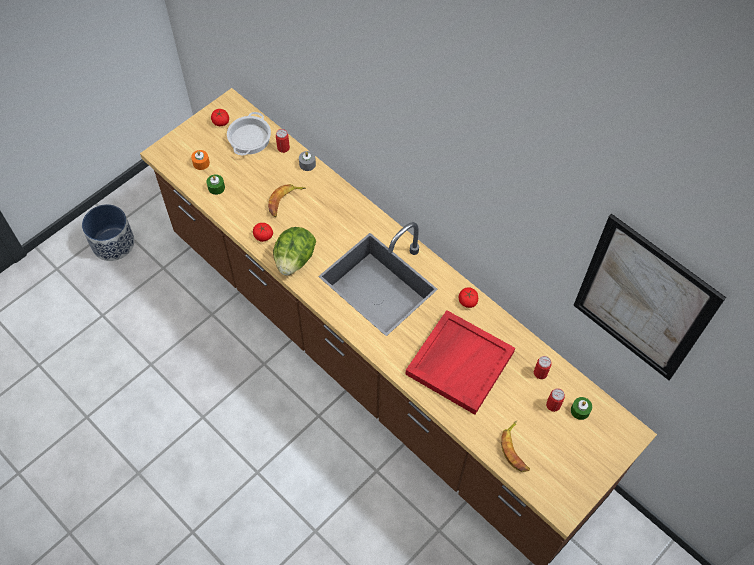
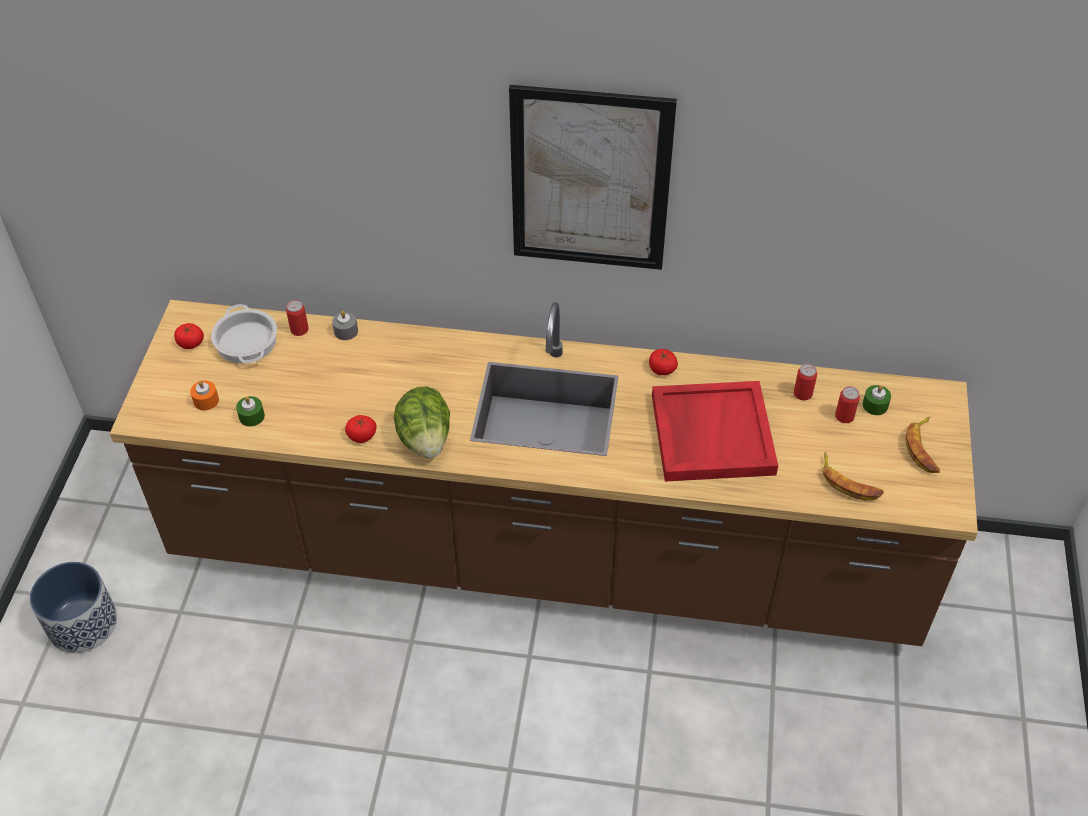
camera: 35 degrees left, 10 degrees down
(284, 201) = (354, 385): banana -> banana (923, 448)
(643, 300) = (911, 200): picture -> picture (590, 180)

